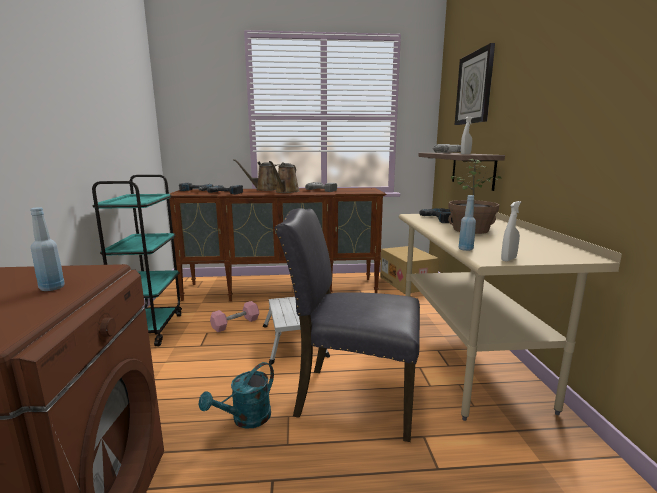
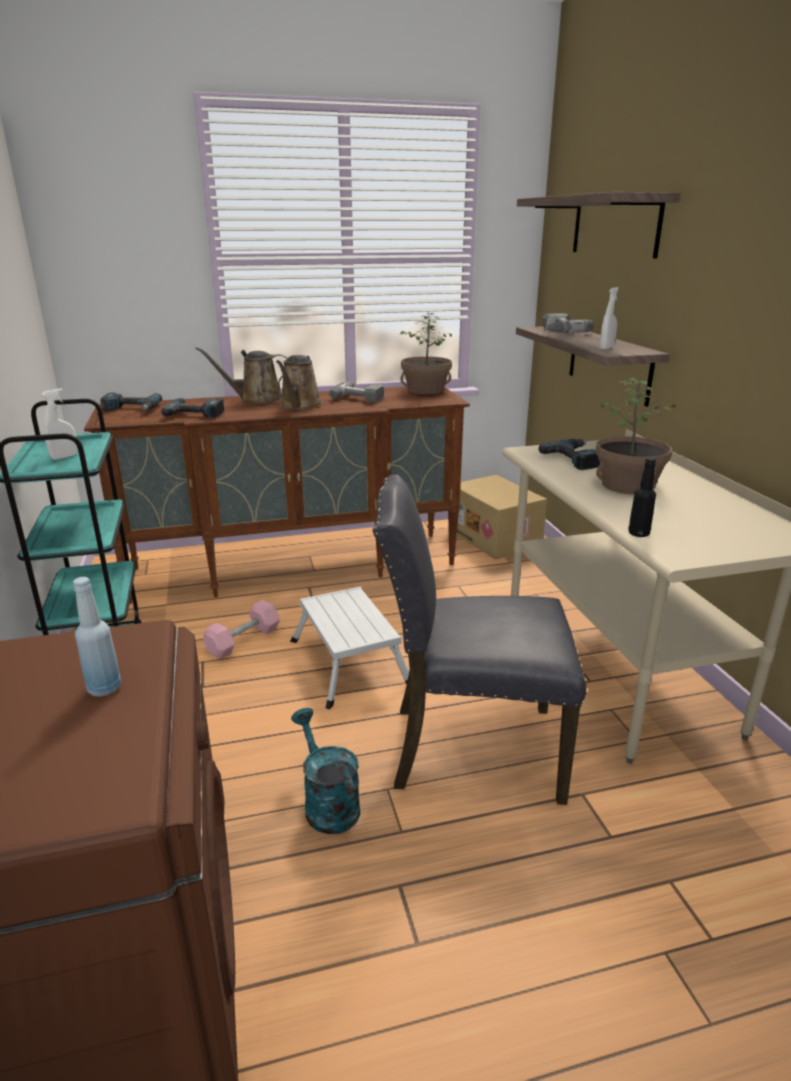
camera: 10 degrees left, 10 degrees up
(246, 419) = (327, 803): turquoise watering can -> turquoise watering can turned 120 degrees clockwise
(364, 189) = (425, 390): none -> potted plant
(465, 249) = (638, 533): blue bottle -> black bottle
(474, 88) = (615, 226): wall clock -> shelf
(508, 259) = (704, 552): white spray bottle -> white spray bottle (64, 457)

